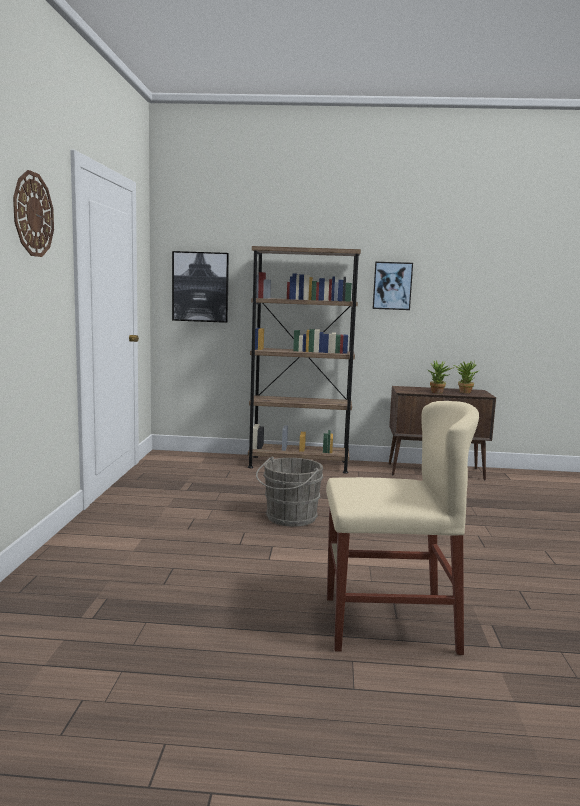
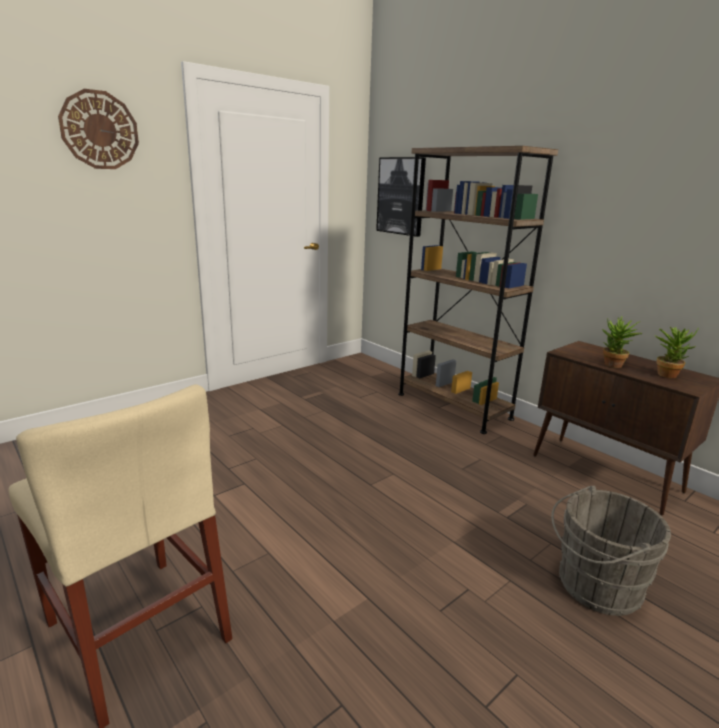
camera: 45 degrees right, 10 degrees up
(289, 518) = (318, 461): grey bucket -> grey bucket (594, 586)
(392, 286) = (601, 199): picture -> none

